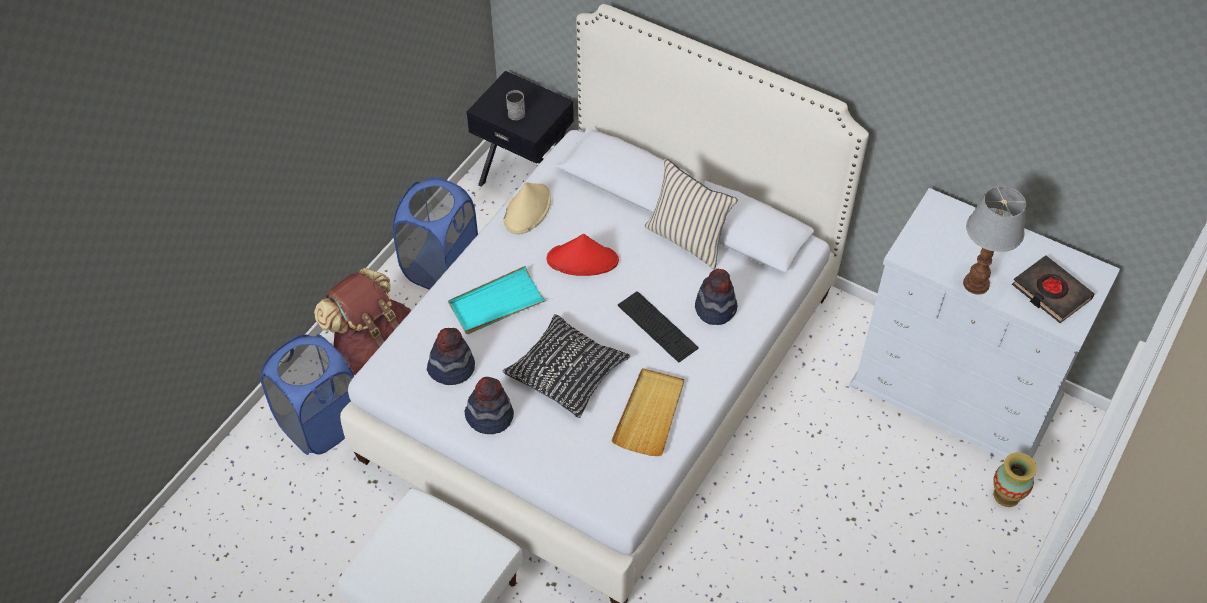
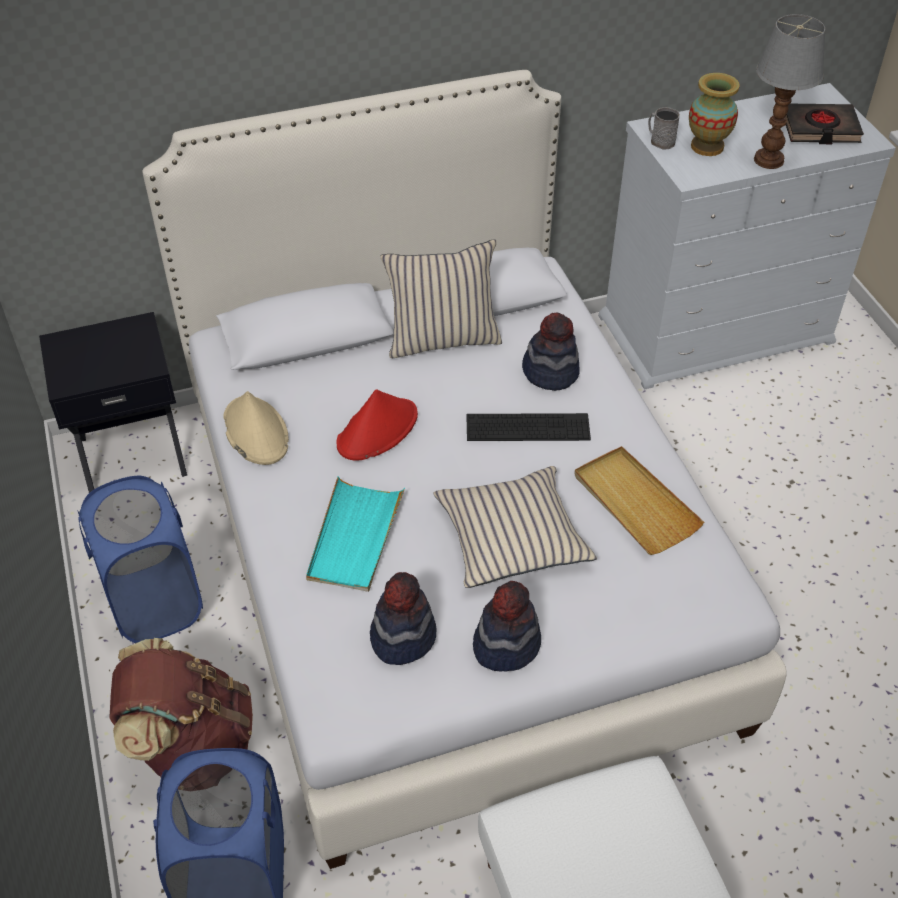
camera: 50 degrees left, 5 degrees down
(516, 111) = (107, 361): grey mug -> grey mug (660, 141)
(566, 372) = (511, 536): black pillow -> beige pillow
(1006, 495) = (850, 369): vase -> vase (707, 146)

